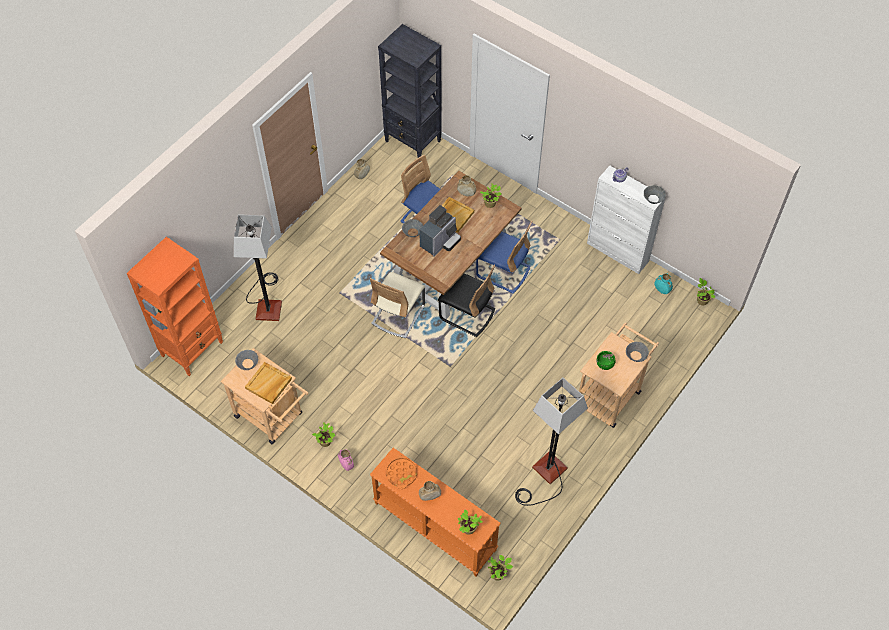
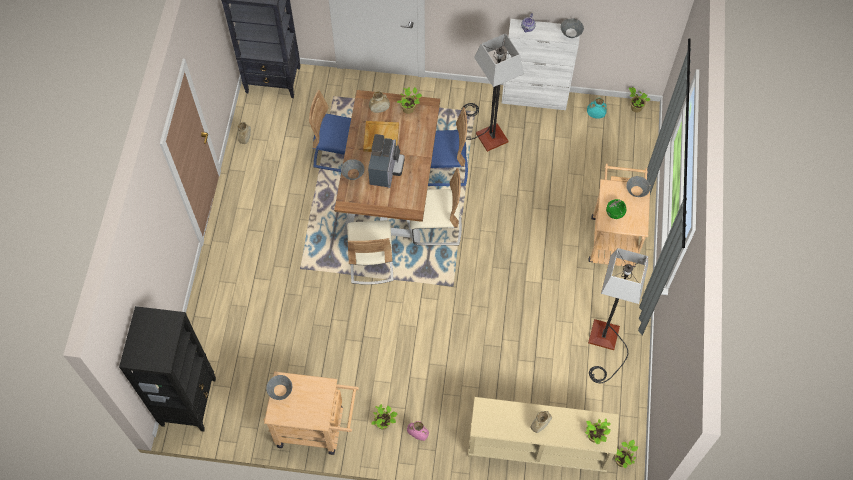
camera: 30 degrees left, 5 degrees up
(193, 349) = (189, 401): orange bookcase -> black bookcase
(267, 303) = (235, 316): floor lamp -> floor lamp (485, 132)
(268, 384) = (315, 400): beige tray -> none
(401, 473) = (499, 417): orange tray -> none
(434, 527) = (537, 448): orange console table -> beige console table
(467, 314) = (436, 227): black chair -> beige chair

